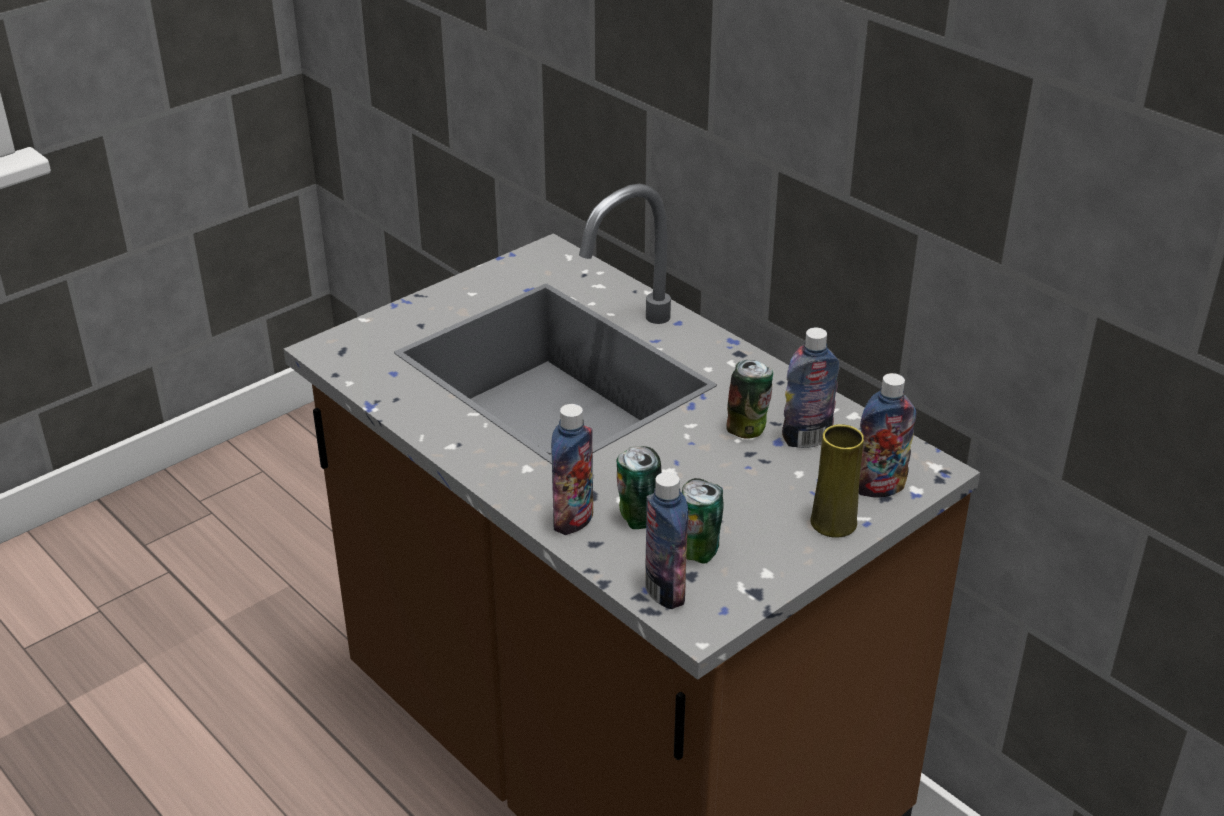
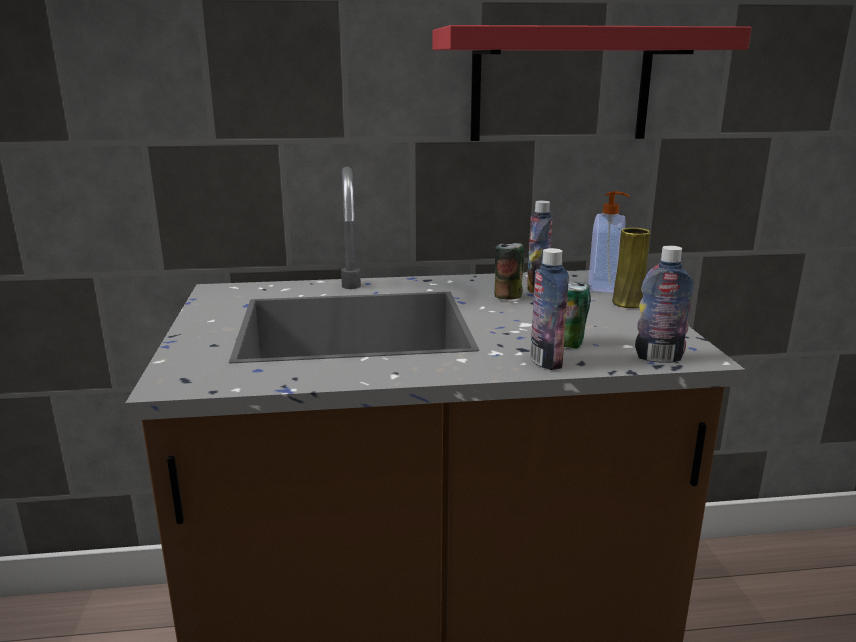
camera: 55 degrees left, 15 degrees down
(697, 552) = (623, 339): can -> none
(879, 488) = (605, 287): bottle -> soap dispenser
(947, 176) = (561, 86): none -> red shelf

